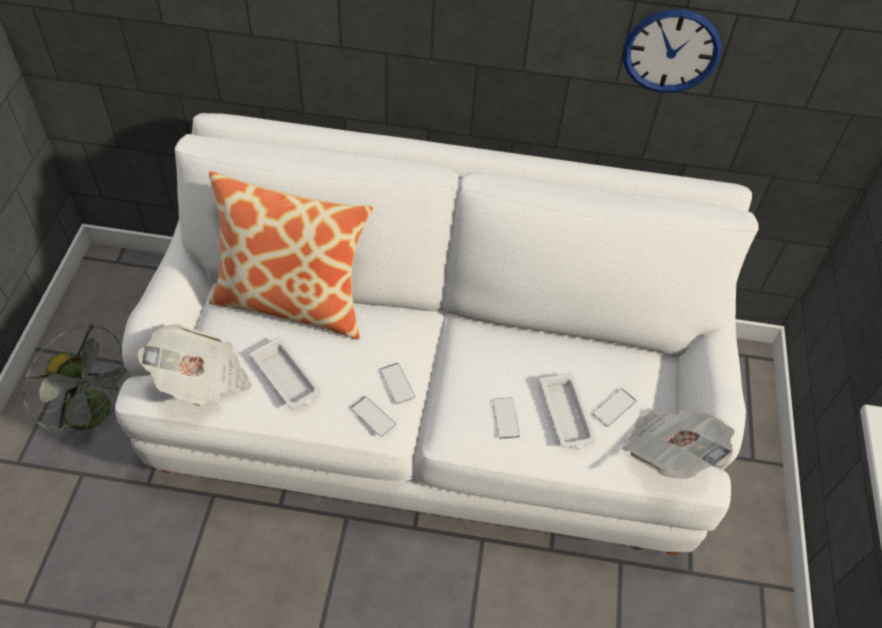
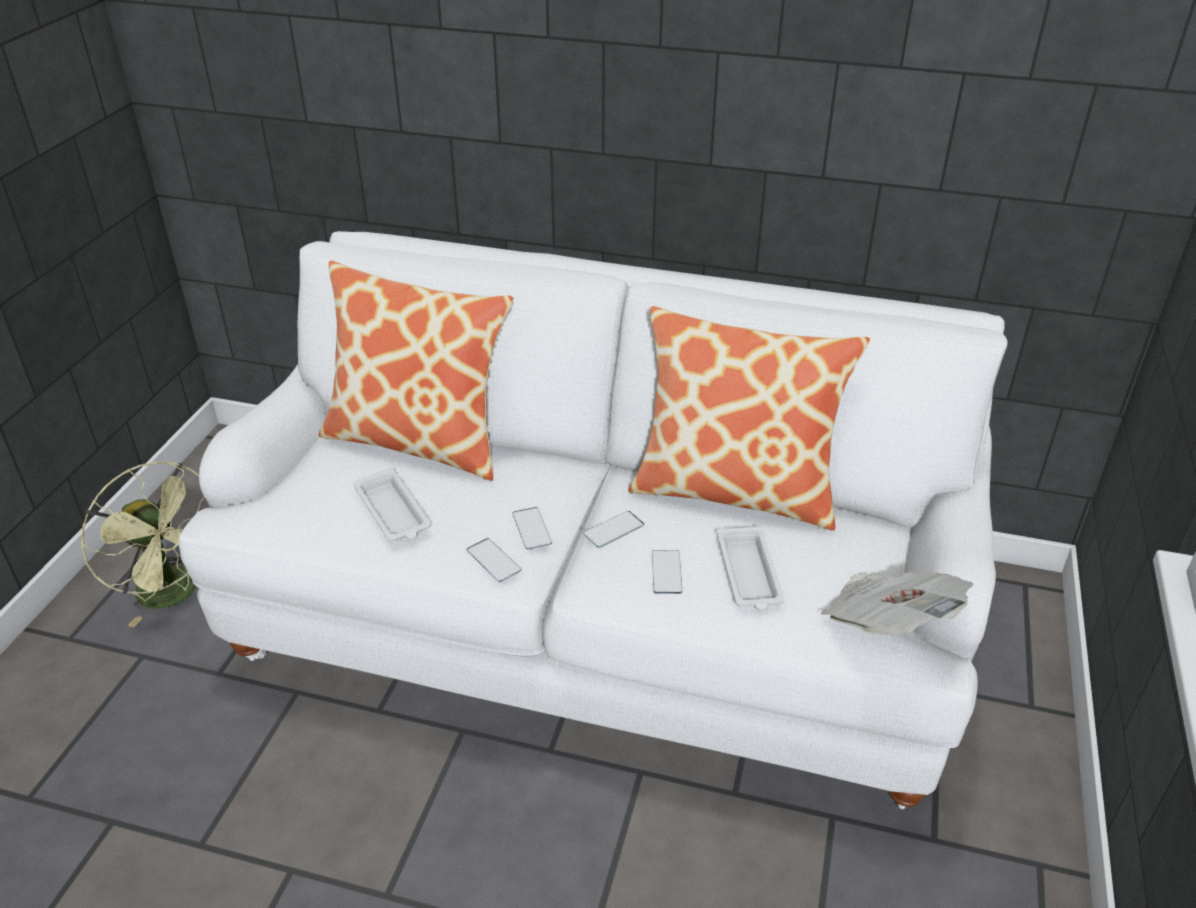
camera: 10 degrees right, 15 degrees down
(96, 414) = (177, 594): grey fan -> green fan
(202, 380) = (288, 508): newspaper -> none
(547, 334) = (735, 490): none -> pillow
(614, 407) = (815, 570): phone -> phone (613, 529)
(671, 51) = (886, 127): wall clock -> none

